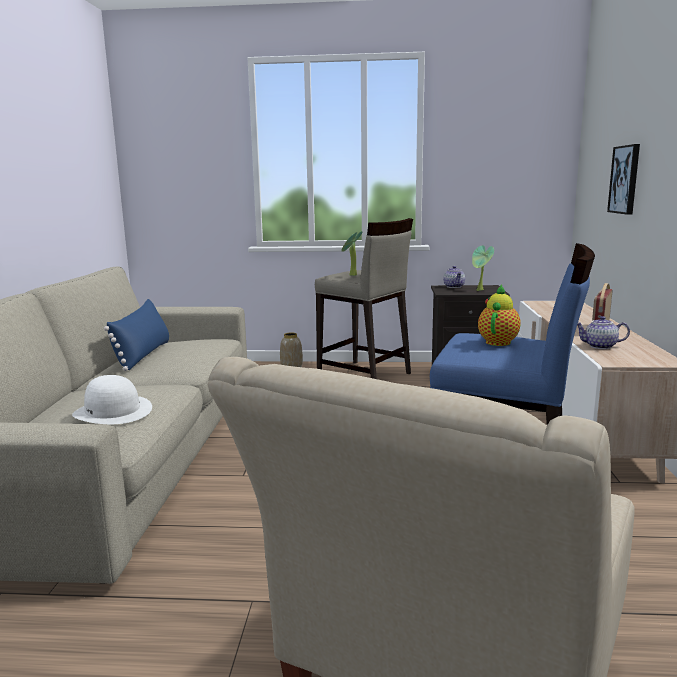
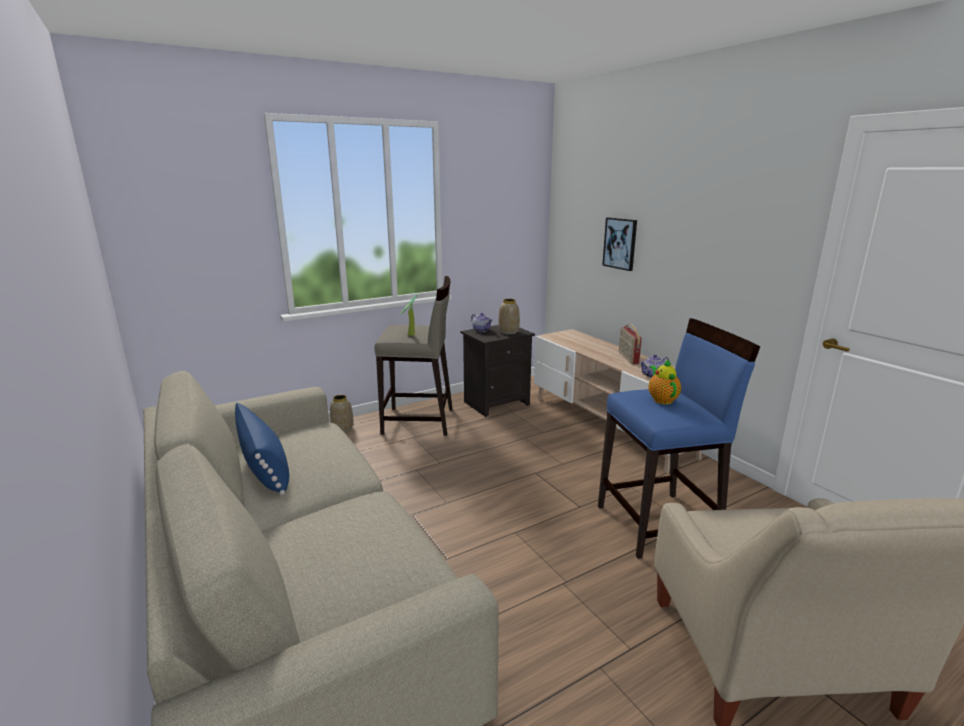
camera: 35 degrees left, 5 degrees up
(113, 411) = (377, 552): white hat -> none
(480, 290) = (508, 332): potted plant -> vase

